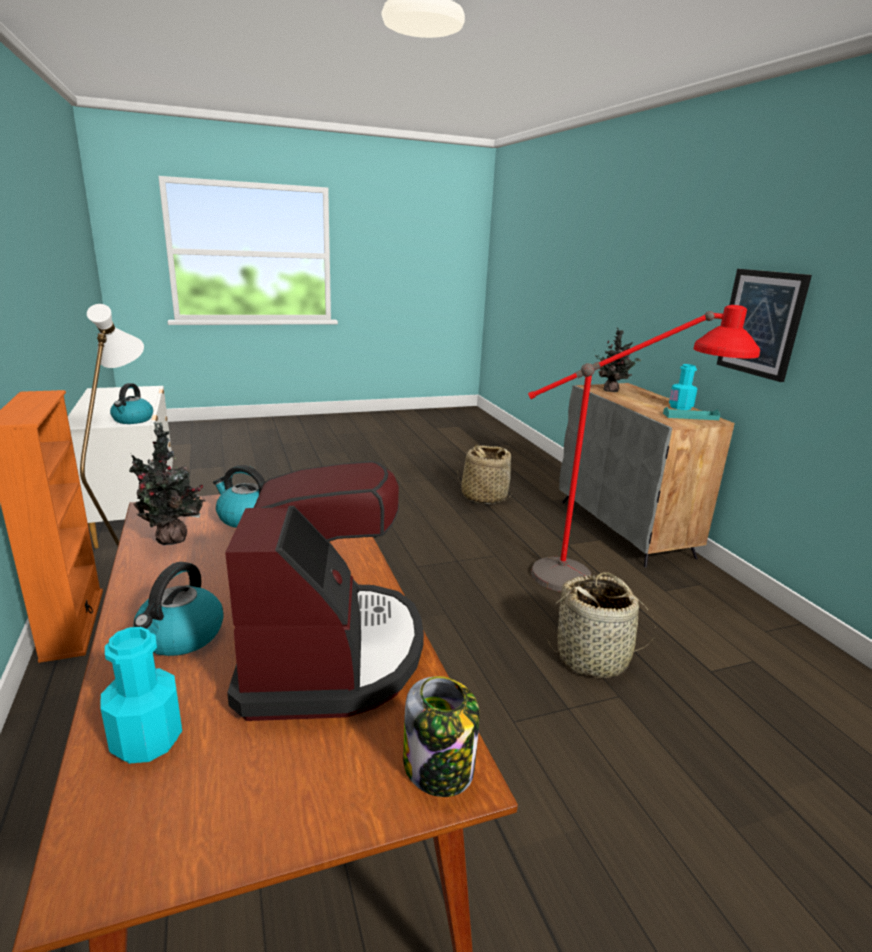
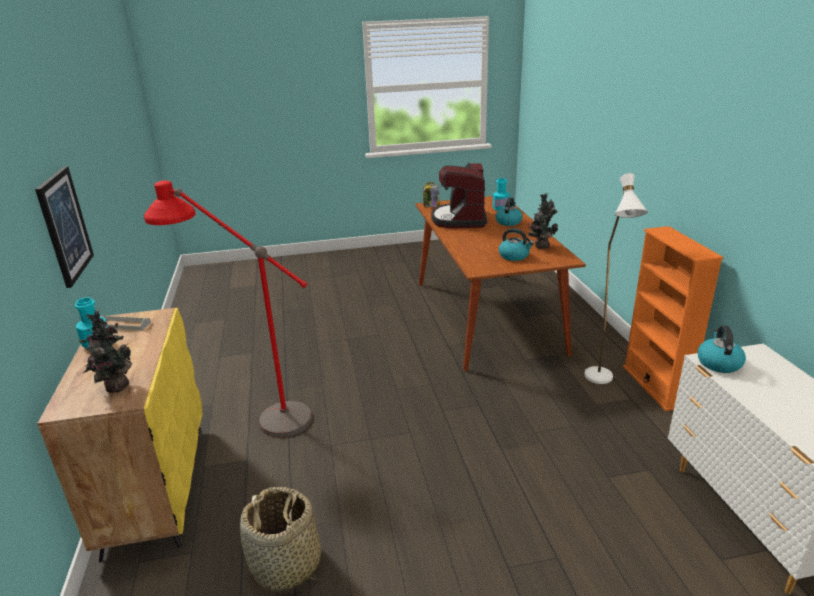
camera: 170 degrees left, 5 degrees up
(593, 658) = (314, 360): basket -> none
(624, 528) = (156, 485): grey cabinet -> yellow cabinet
(690, 416) = (122, 325): turquoise tray -> grey tray

